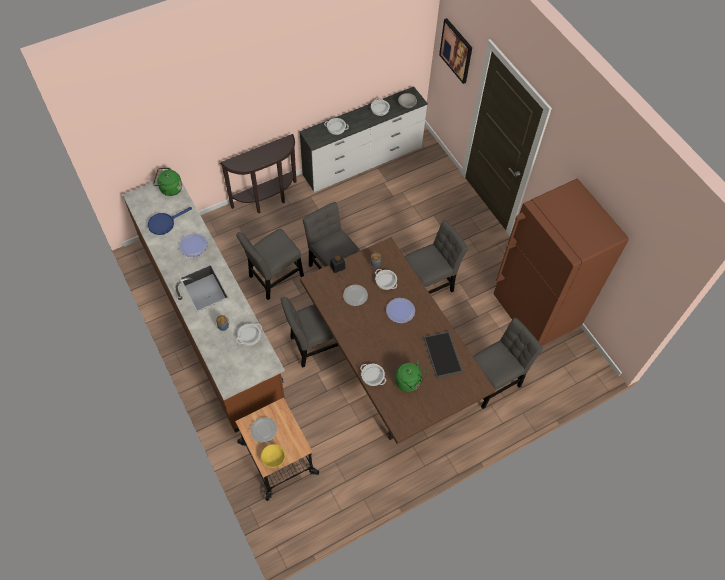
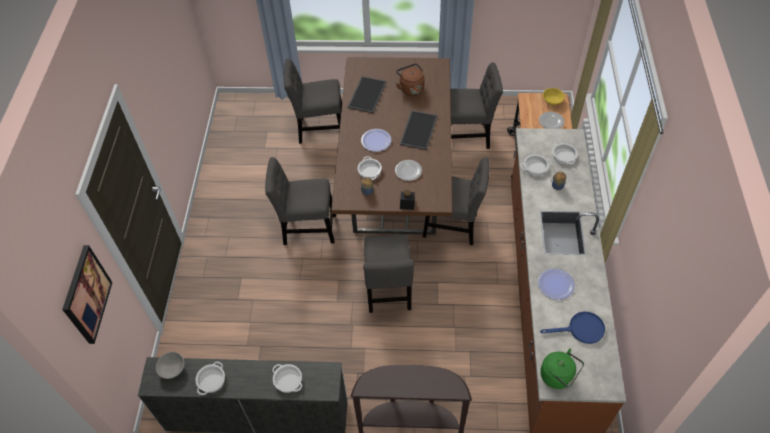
camera: 145 degrees left, 5 degrees down
(274, 278) = (457, 313): grey chair -> grey chair (467, 137)
(372, 376) = (438, 104): cooking pot -> cooking pot (564, 155)
(373, 339) = (418, 129): none -> tray
(409, 382) = (410, 88): green kettle -> brown kettle
(535, 313) = (234, 161): brown fridge -> none

